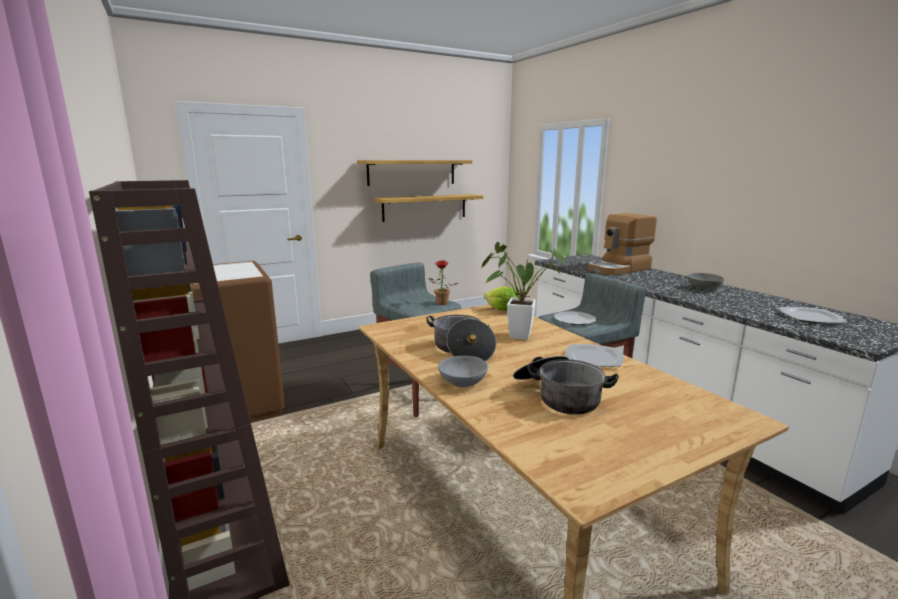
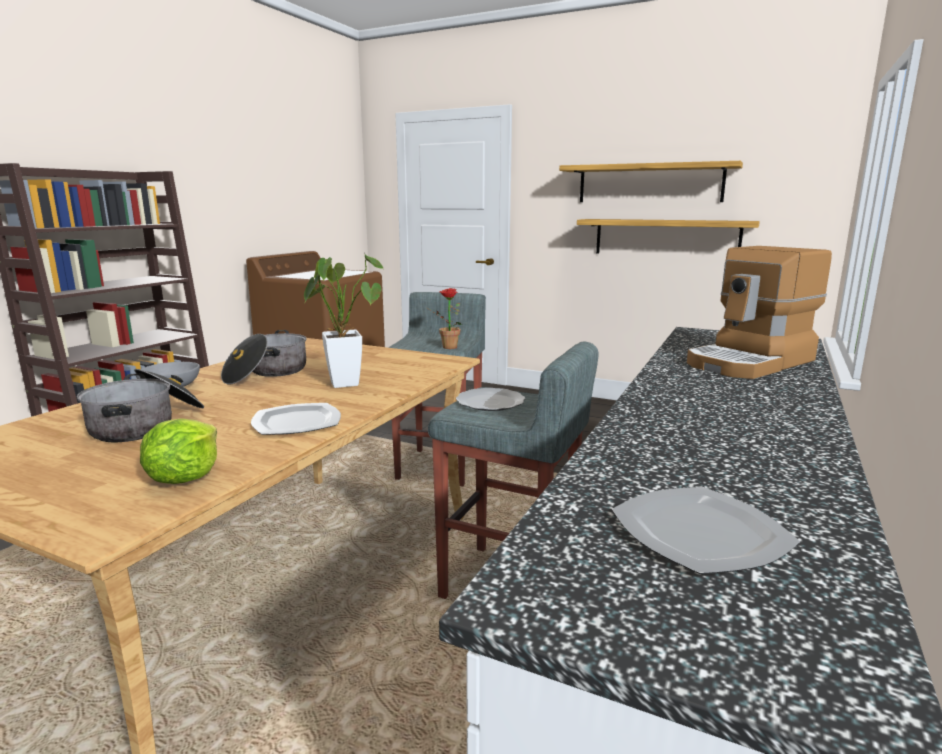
camera: 55 degrees right, 0 degrees up
(502, 310) = (440, 363): lettuce -> lettuce (185, 477)
(619, 269) = (751, 362): coffee machine -> coffee machine turned 60 degrees counterclockwise
(703, 288) = (756, 422): grey bowl -> none

